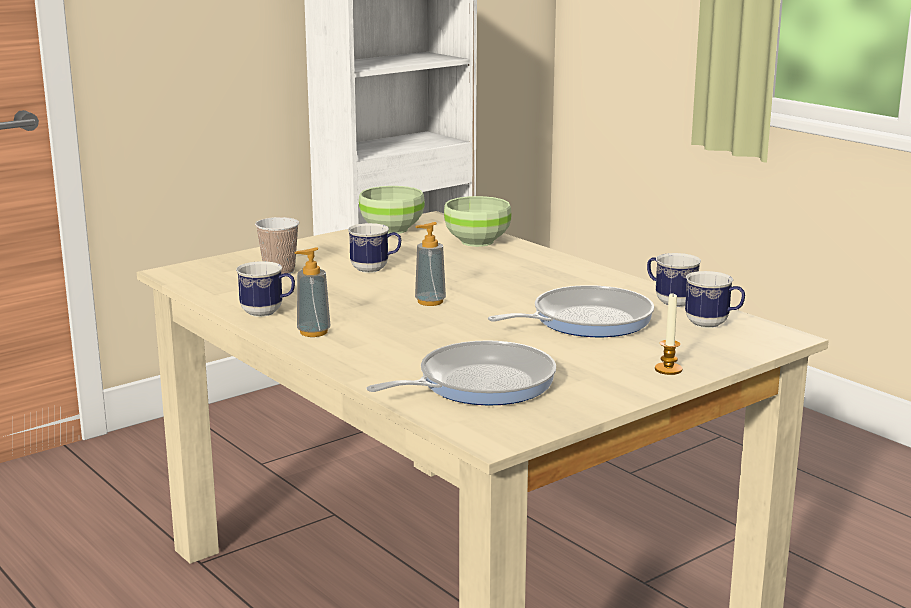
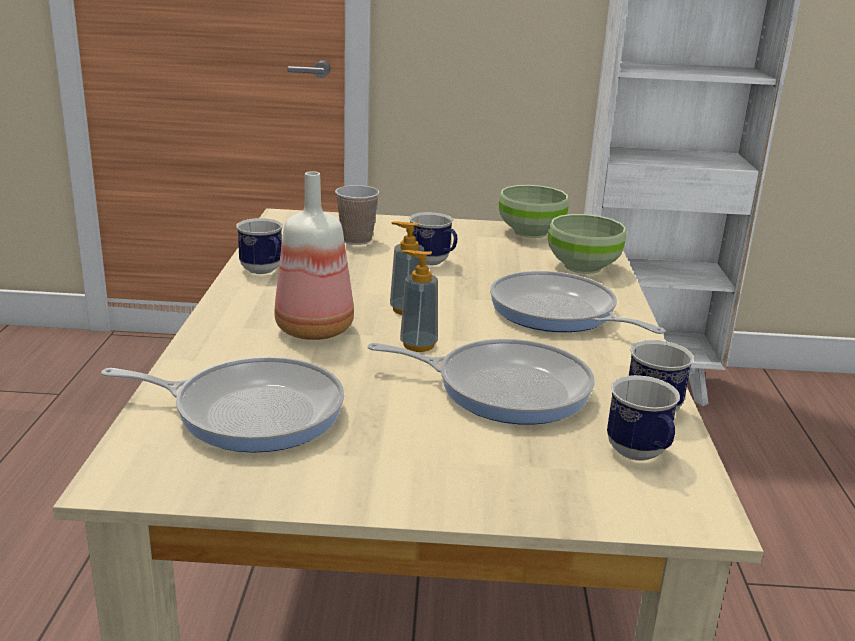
camera: 40 degrees right, 5 degrees up
(313, 332) = (252, 301): soap dispenser -> soap dispenser (418, 345)
(399, 332) = (314, 328): none -> bottle
(523, 273) = (557, 313): none -> frying pan
(668, 369) = (462, 489): candle -> none

